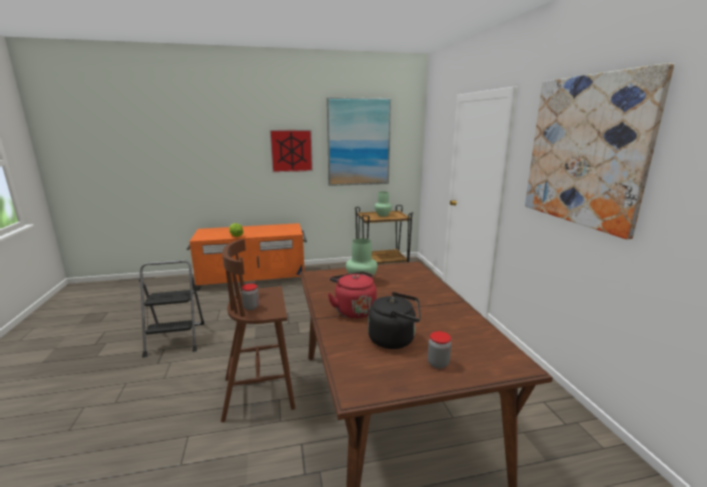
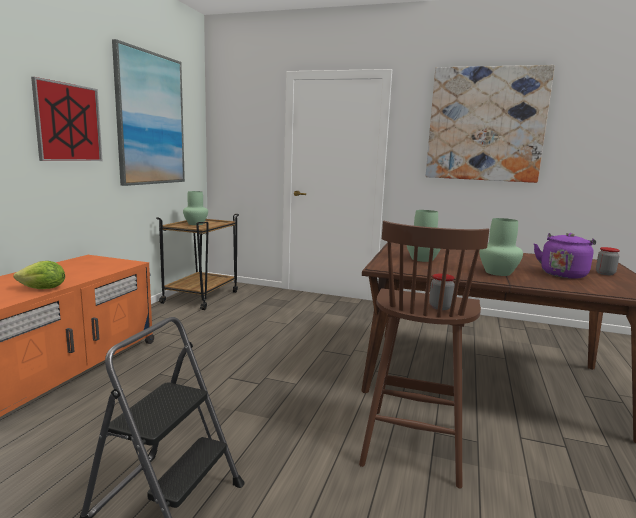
camera: 60 degrees left, 5 degrees down
(353, 310) = (497, 272): red kettle -> green vase
(394, 339) = (563, 274): black kettle -> purple kettle

